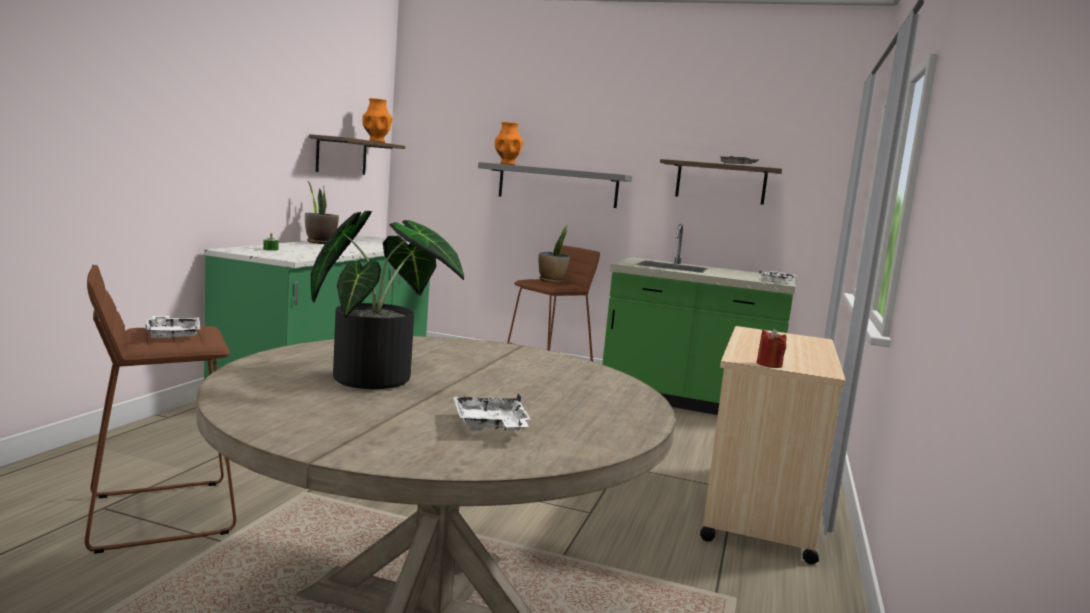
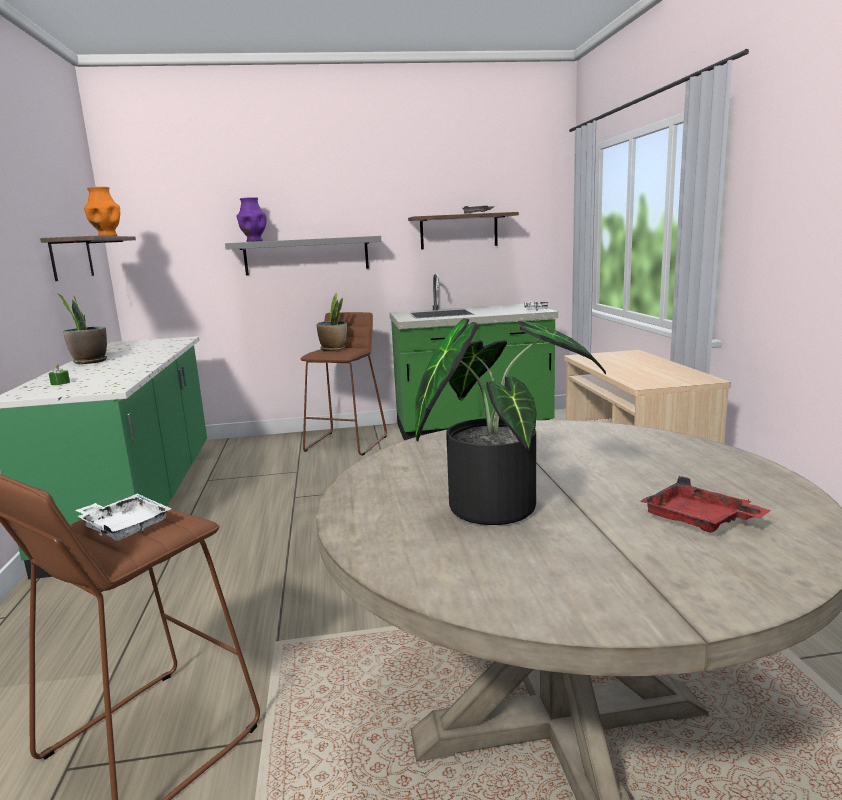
camera: 25 degrees left, 5 degrees up
(490, 426) = (698, 520): white tray -> red tray
(507, 164) = (254, 241): orange vase -> purple vase
(769, 364) = (667, 383): red candle -> none

